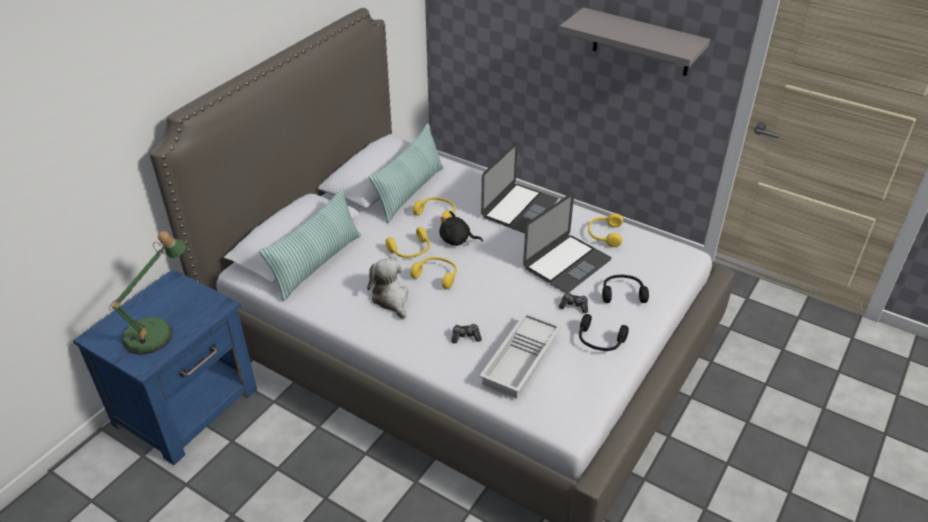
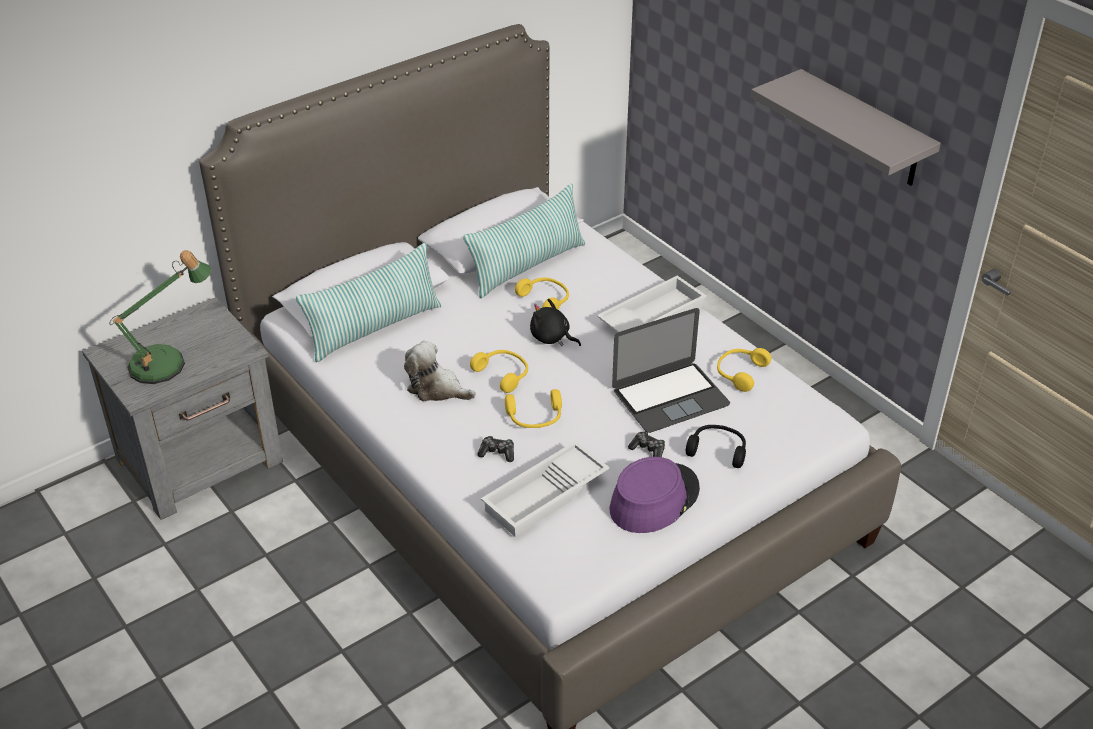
camera: 20 degrees right, 0 degrees up
(188, 406) = (202, 460): blue nightstand -> grey nightstand
(391, 299) = (436, 389): plush toy -> plush toy turned 60 degrees counterclockwise
(411, 251) = (490, 338): yellow headphones -> yellow headphones (535, 418)
(519, 208) = (651, 315): laptop -> white tray
(599, 341) = (654, 499): black headphones -> purple hat

